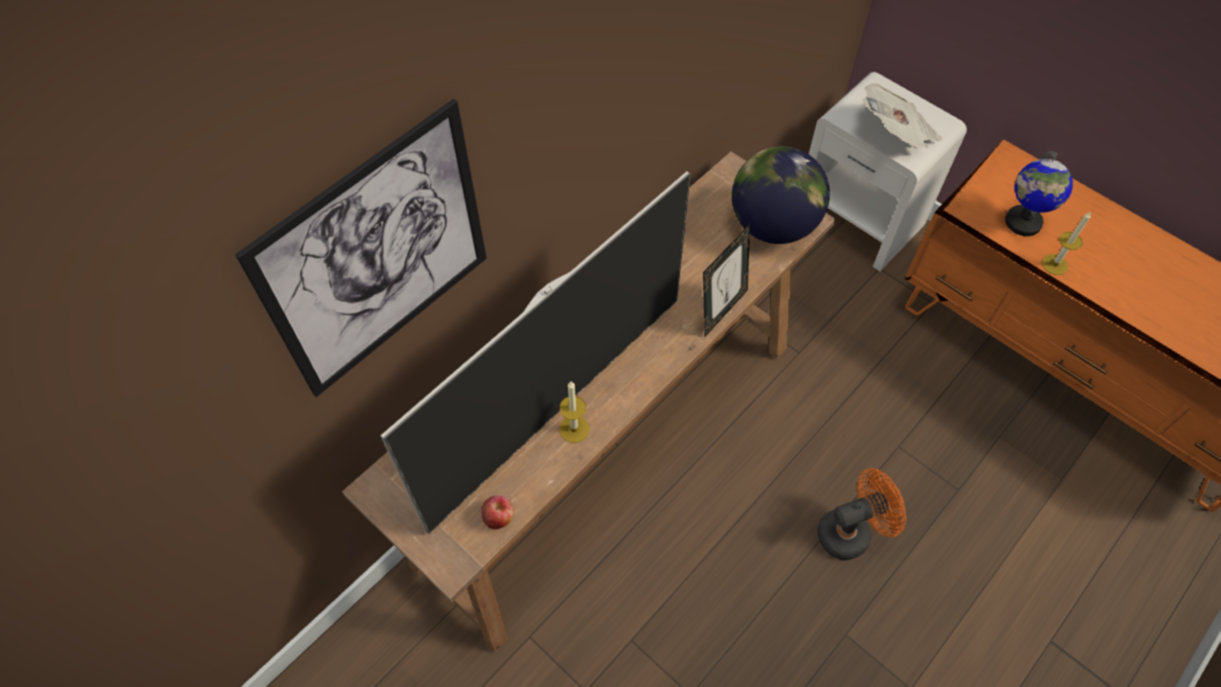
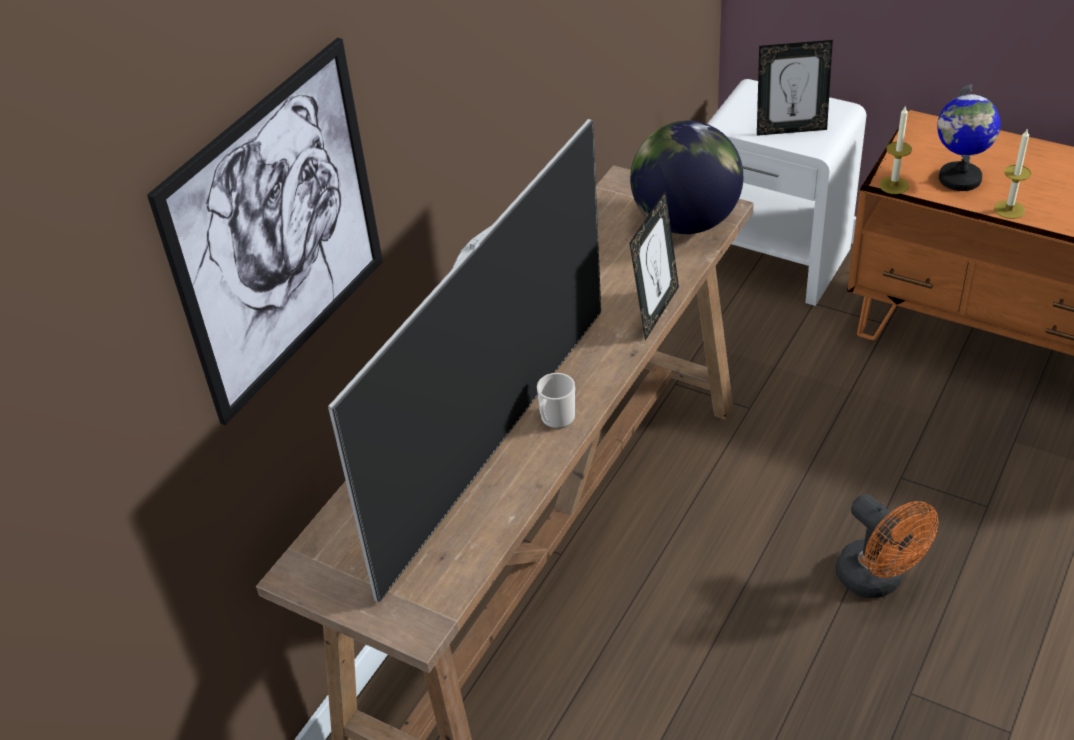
camera: 10 degrees left, 15 degrees down
(499, 517) = (460, 567): apple -> none
(574, 429) = (522, 460): candle -> candle (893, 185)
(611, 396) = (555, 419): none -> mug
(851, 532) = (878, 580): orange fan -> orange fan turned 90 degrees clockwise
(896, 134) = (790, 129): newspaper -> picture frame

